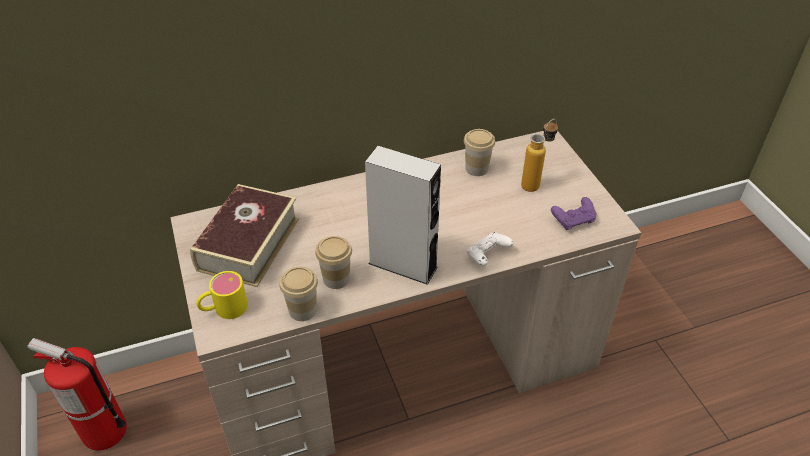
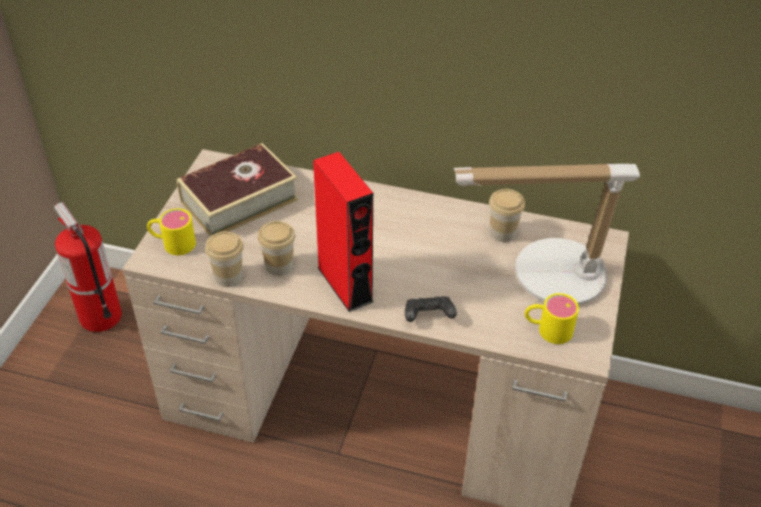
camera: 35 degrees right, 0 degrees up
(403, 265) = (345, 284): grey speaker -> red speaker
(487, 256) = (428, 316): white game controller -> black game controller
(535, 183) = (547, 275): bottle -> table lamp
(573, 220) = (547, 329): purple game controller -> yellow mug

